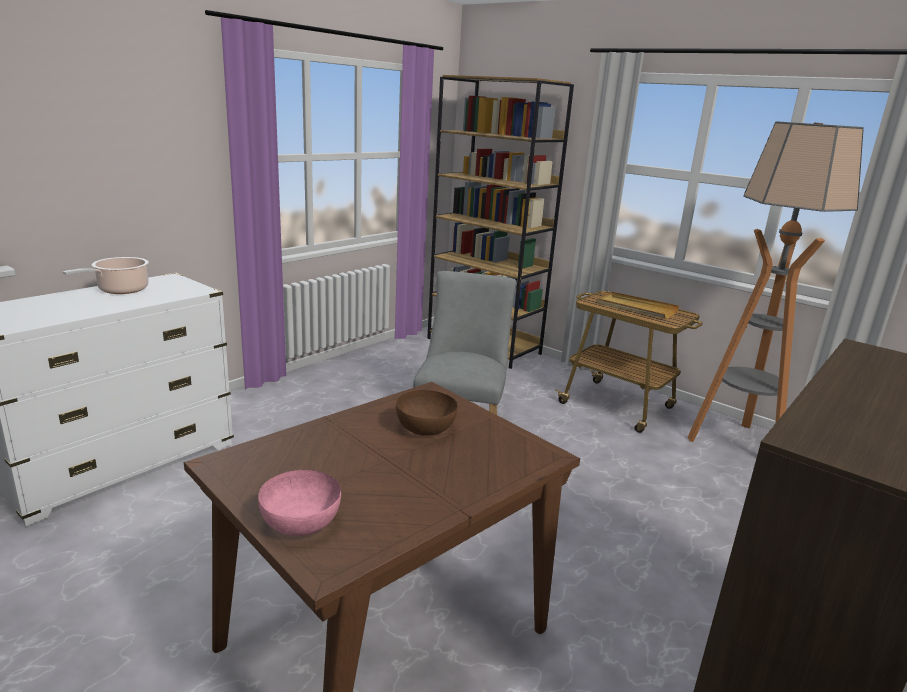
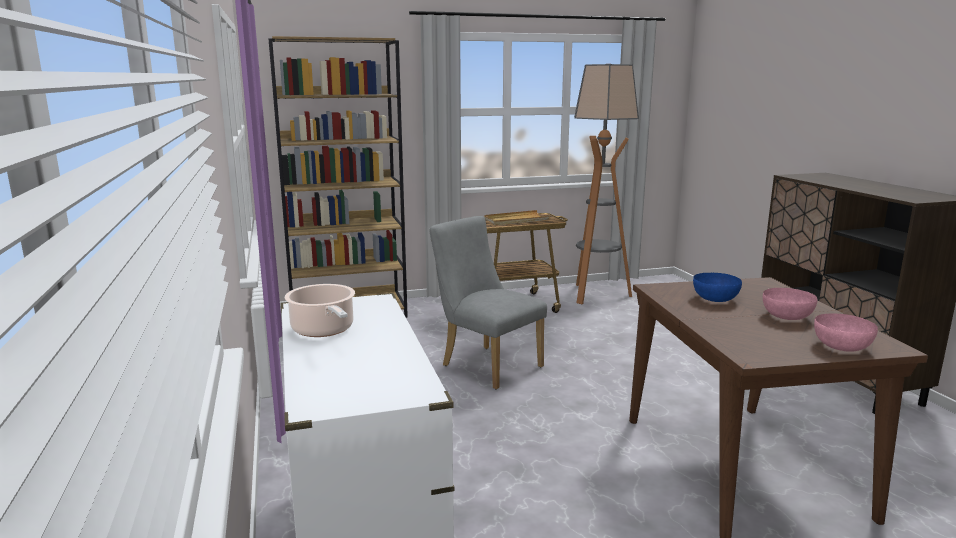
camera: 55 degrees left, 5 degrees down
(397, 478) = (787, 316): none -> pink bowl
(426, 428) = (715, 298): brown bowl -> blue bowl

